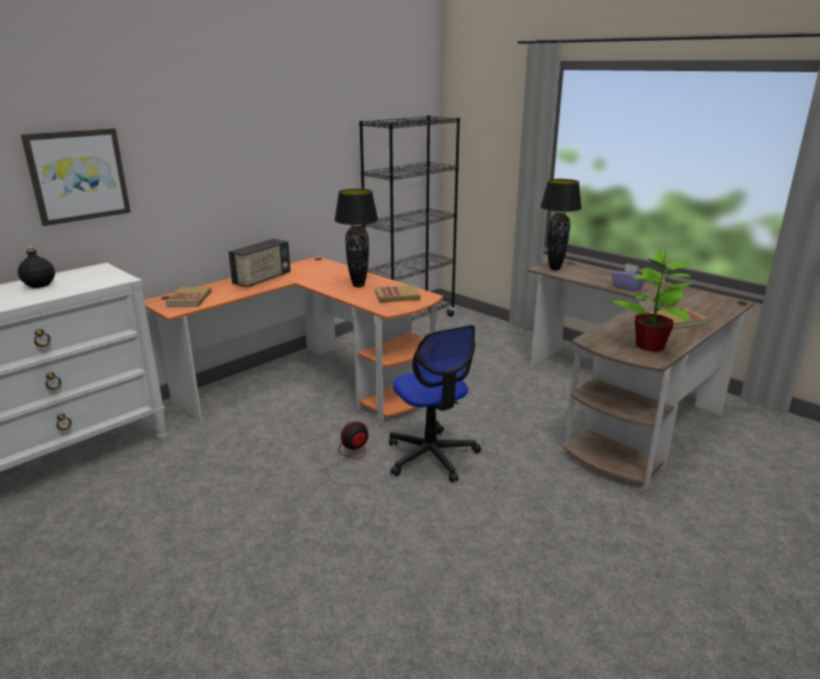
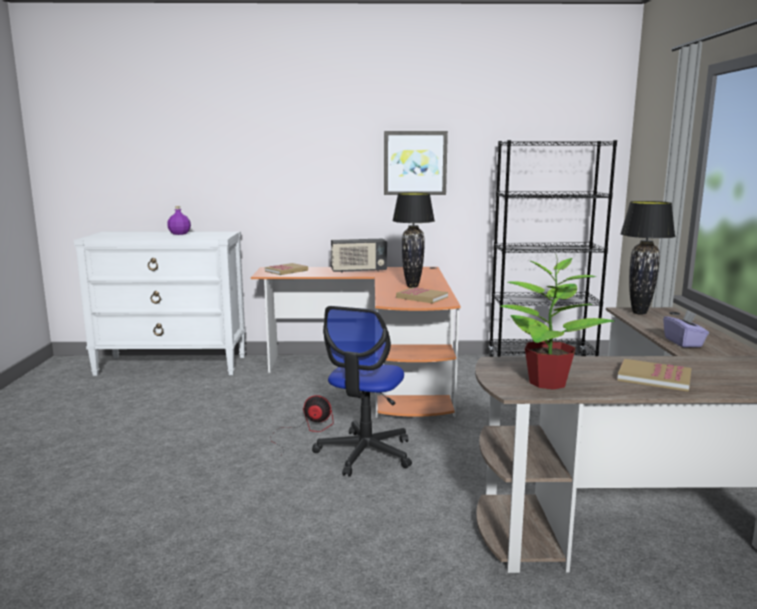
camera: 45 degrees right, 10 degrees down
(40, 285) = (180, 234): black bottle -> purple bottle
(78, 175) = (231, 165): picture -> picture (415, 163)

